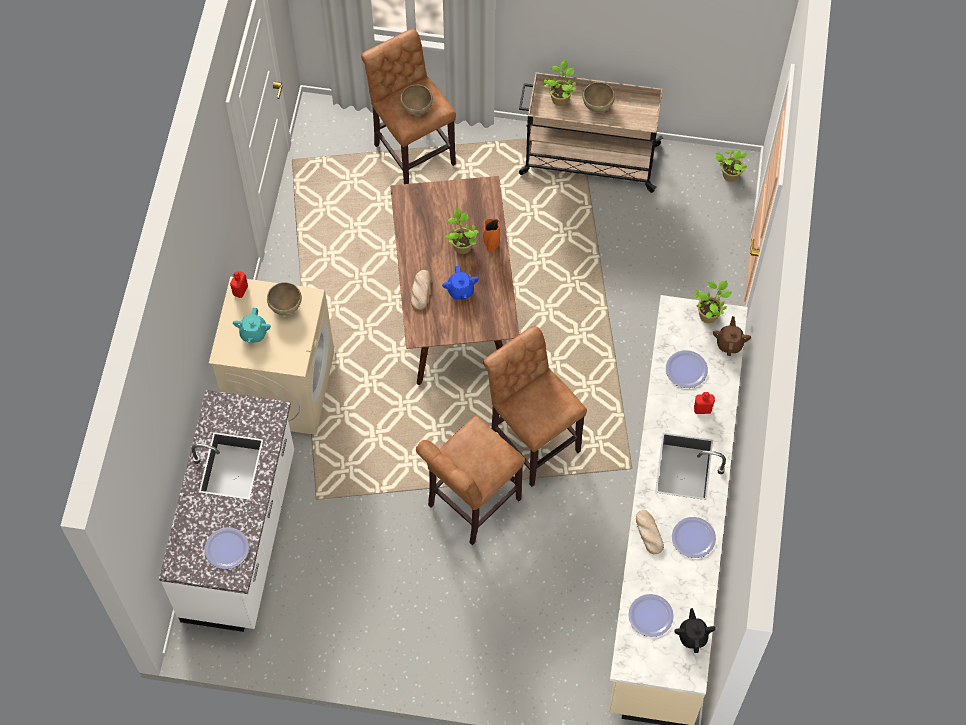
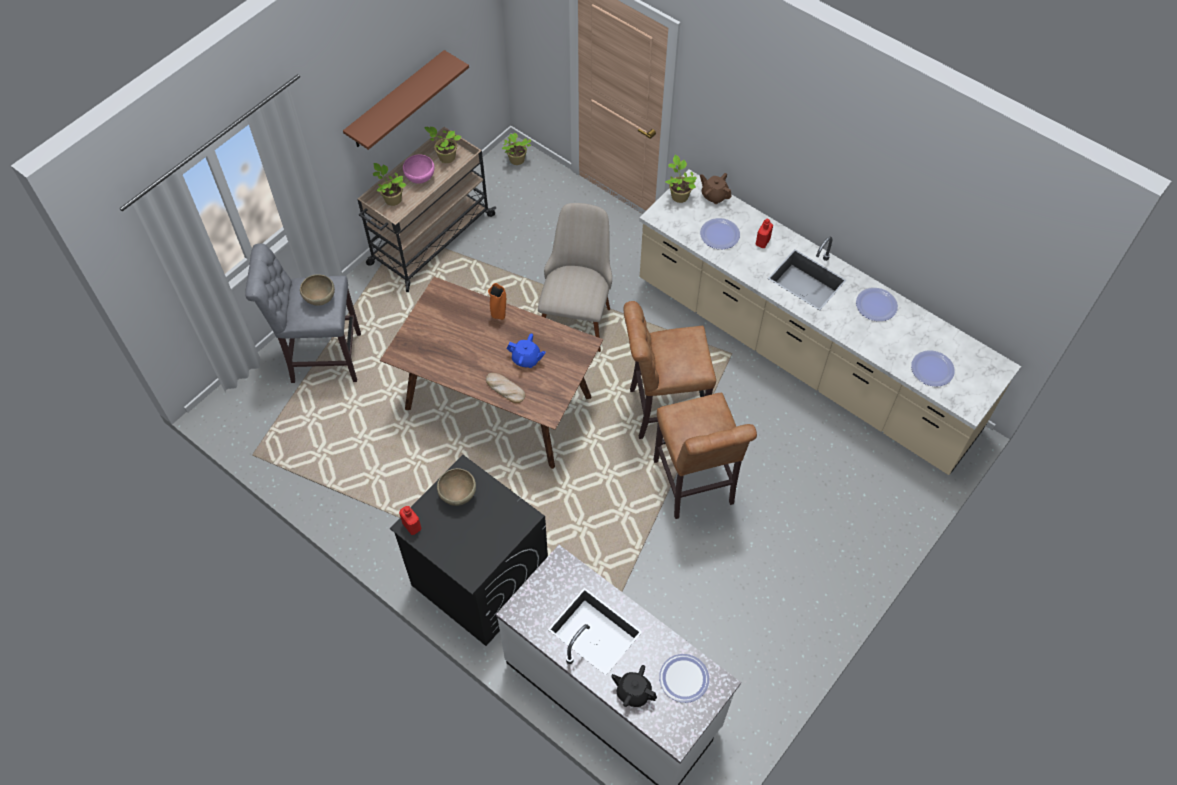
camera: 60 degrees left, 5 degrees down
(253, 333) = (467, 537): turquoise teapot -> none
(281, 385) = (479, 580): beige washing machine -> black washing machine
(412, 151) = (321, 358): brown stool -> grey stool
(462, 245) = (482, 336): potted plant -> potted plant (445, 157)
(588, 319) = (577, 314): none -> beige chair
(597, 105) = (420, 178): brown bowl -> pink bowl
(620, 34) = (396, 101): none -> brown shelf
(648, 532) = (854, 333): bread -> none
(693, 636) = (965, 349): black teapot -> black teapot (633, 692)

